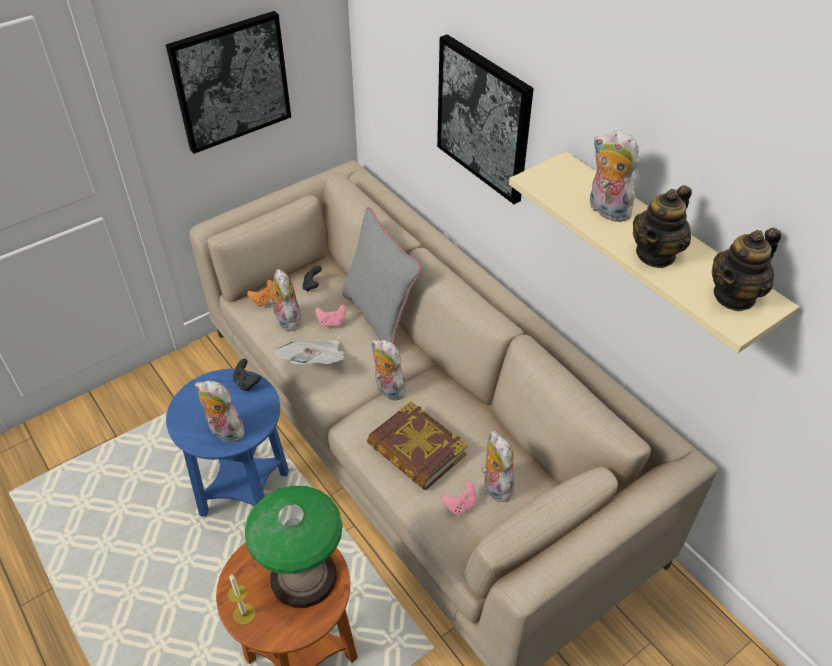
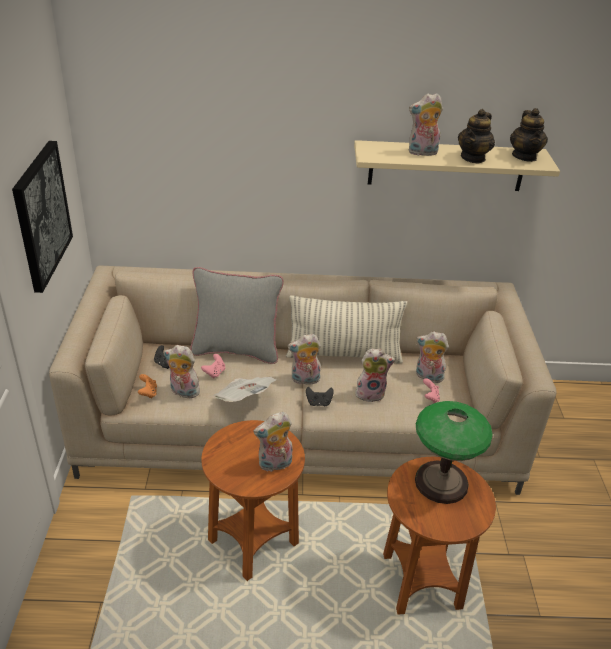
camera: 55 degrees left, 10 degrees down
(244, 614) = (449, 526): candle -> none
(245, 493) = (253, 541): blue side table -> brown side table
(246, 382) = (239, 431): black game controller -> black game controller (319, 403)
(416, 450) = (371, 393): book -> plush toy
(458, 396) = (344, 355): none -> pillow
(484, 118) = (266, 153): picture -> none
(656, 254) = (473, 158): teapot -> teapot turned 45 degrees clockwise

